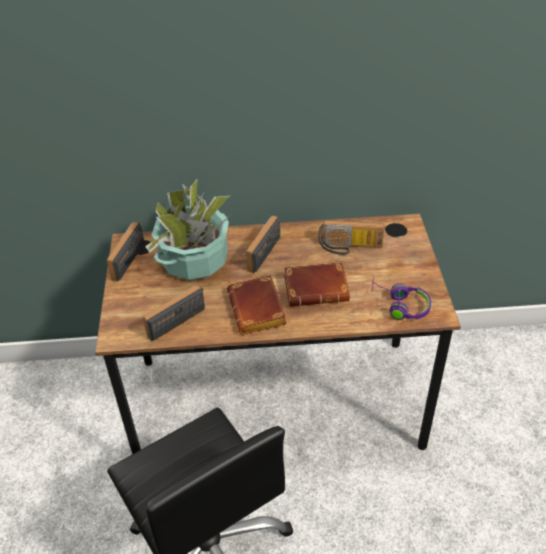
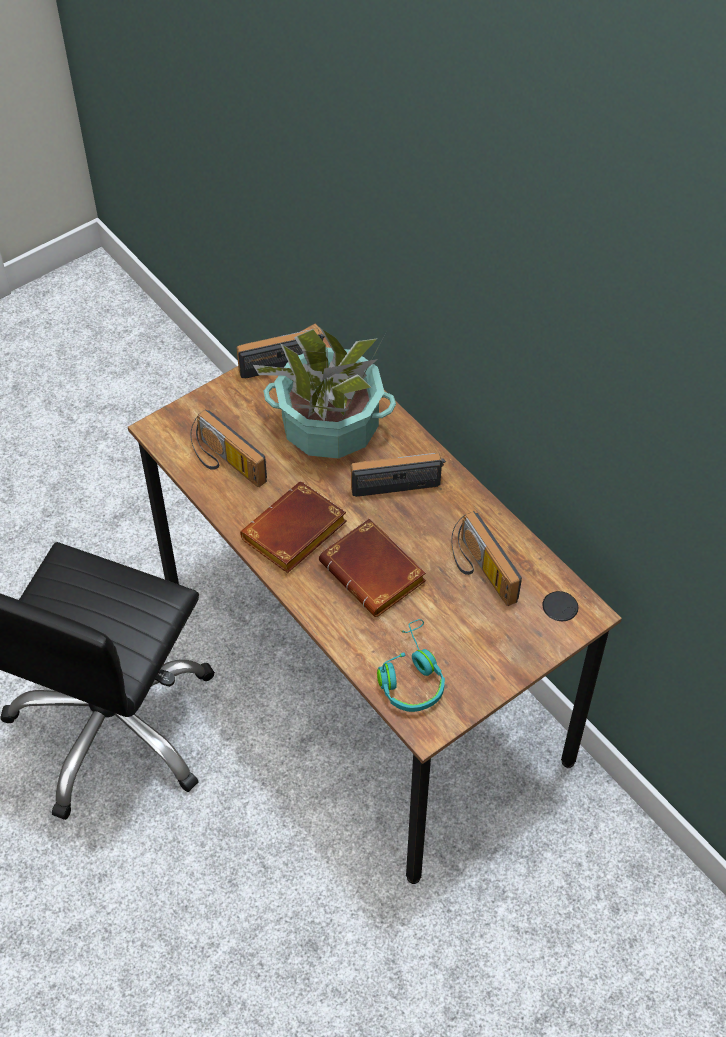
camera: 55 degrees right, 10 degrees up
(174, 318) = (224, 463): radio -> radio turned 150 degrees counterclockwise
(399, 305) = (410, 676): purple headphones -> turquoise headphones

